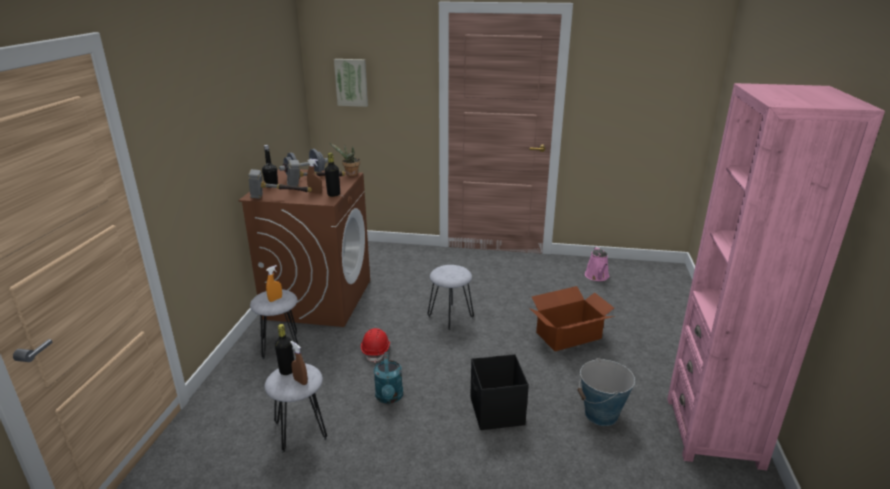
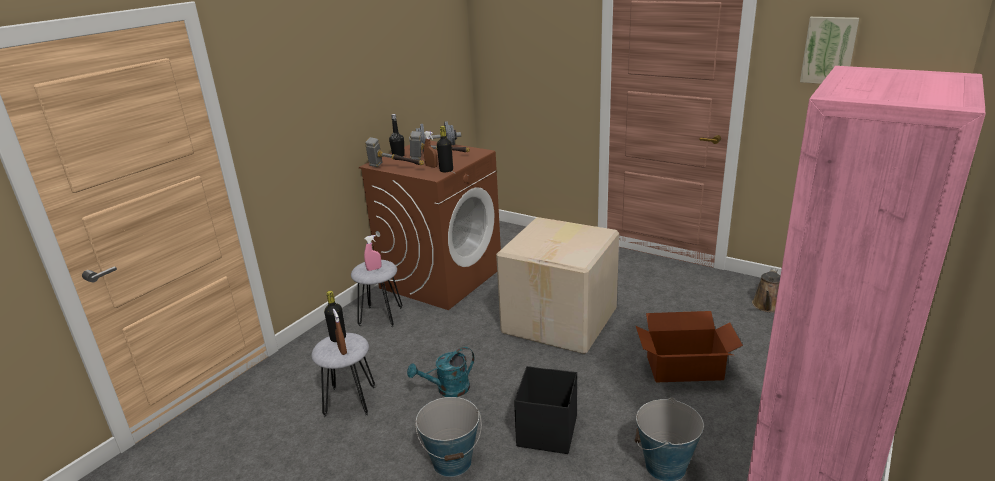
camera: 25 degrees right, 0 degrees up
(275, 299) = (374, 269): orange spray bottle -> pink spray bottle
(350, 174) = (480, 151): potted plant -> none
(351, 82) = (513, 53): picture -> picture (829, 50)
(376, 351) = (464, 340): red hard hat -> none
(389, 397) = (448, 390): turquoise watering can -> turquoise watering can turned 45 degrees clockwise
(434, 458) = (452, 462): none -> bucket
(451, 317) = (561, 320): grey stool -> cardboard box
(597, 276) = (767, 306): pink watering can -> brown watering can

